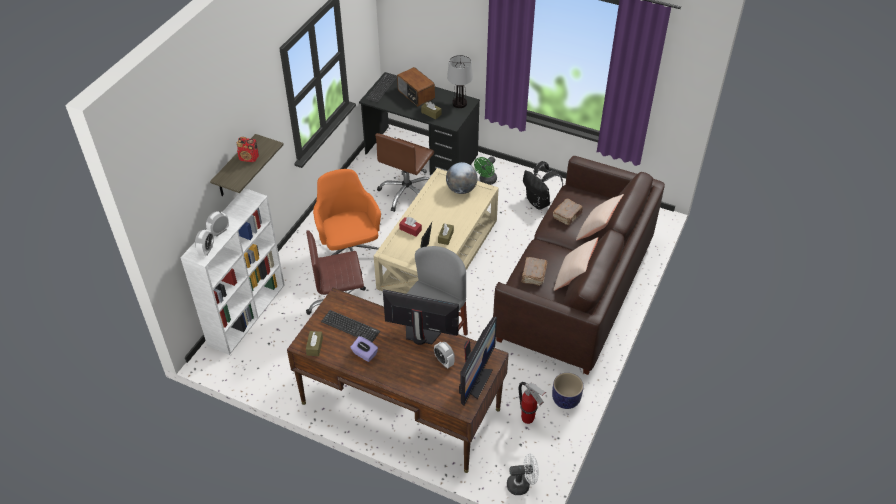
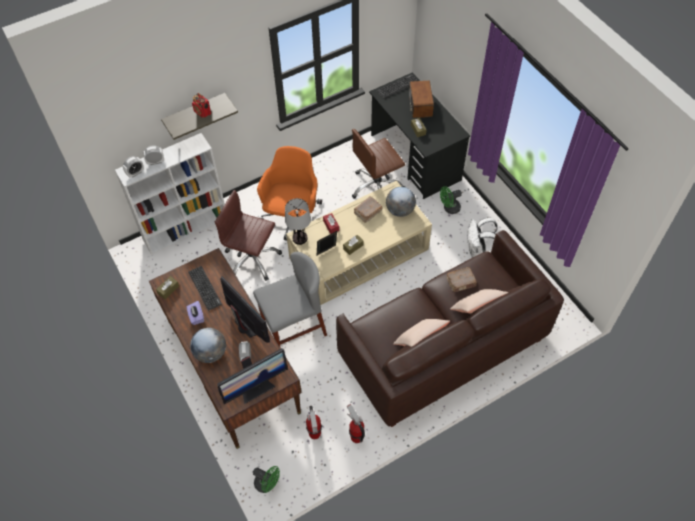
camera: 35 degrees right, 10 degrees up
(407, 376) = (211, 353): none -> globe
(459, 103) = (449, 131): table lamp -> table lamp (300, 238)
(522, 484) = (267, 484): white fan -> green fan
(533, 275) = (387, 321): brown book -> brown book (367, 212)
(539, 202) = (478, 251): black backpack -> white backpack
(566, 400) = (356, 437): planter -> fire extinguisher

